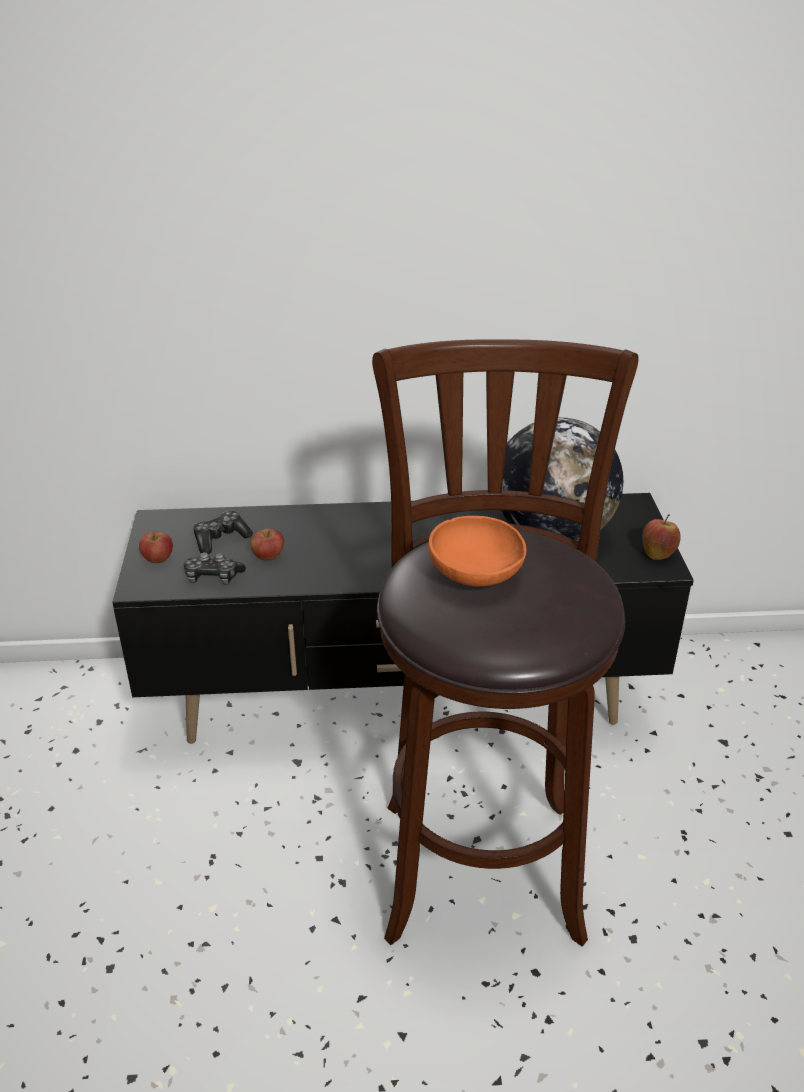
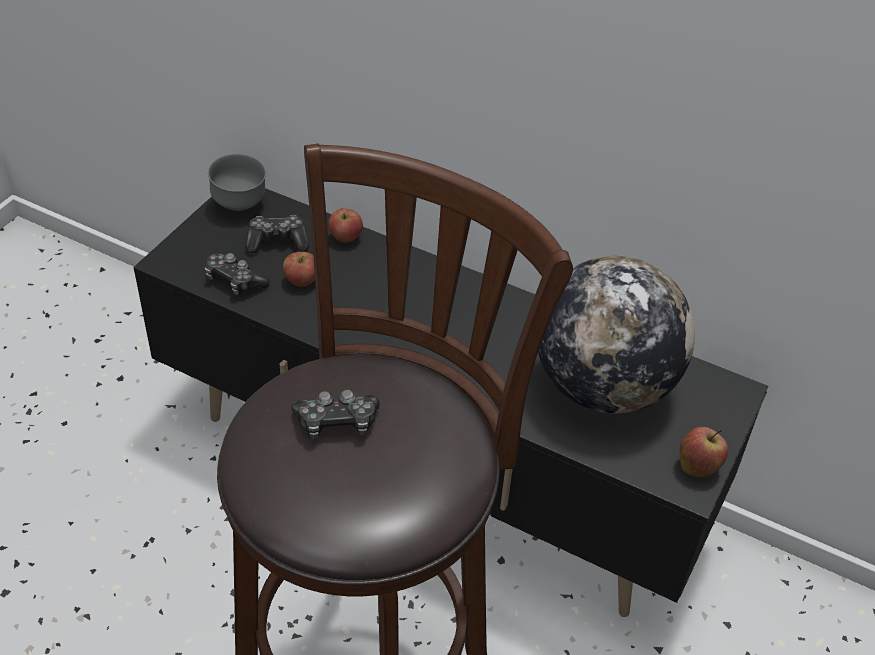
camera: 30 degrees right, 10 degrees up
(158, 559) = (206, 239): apple -> apple (346, 237)
(164, 527) = (240, 205): none -> grey bowl
(476, 578) = (337, 423): orange bowl -> game controller

